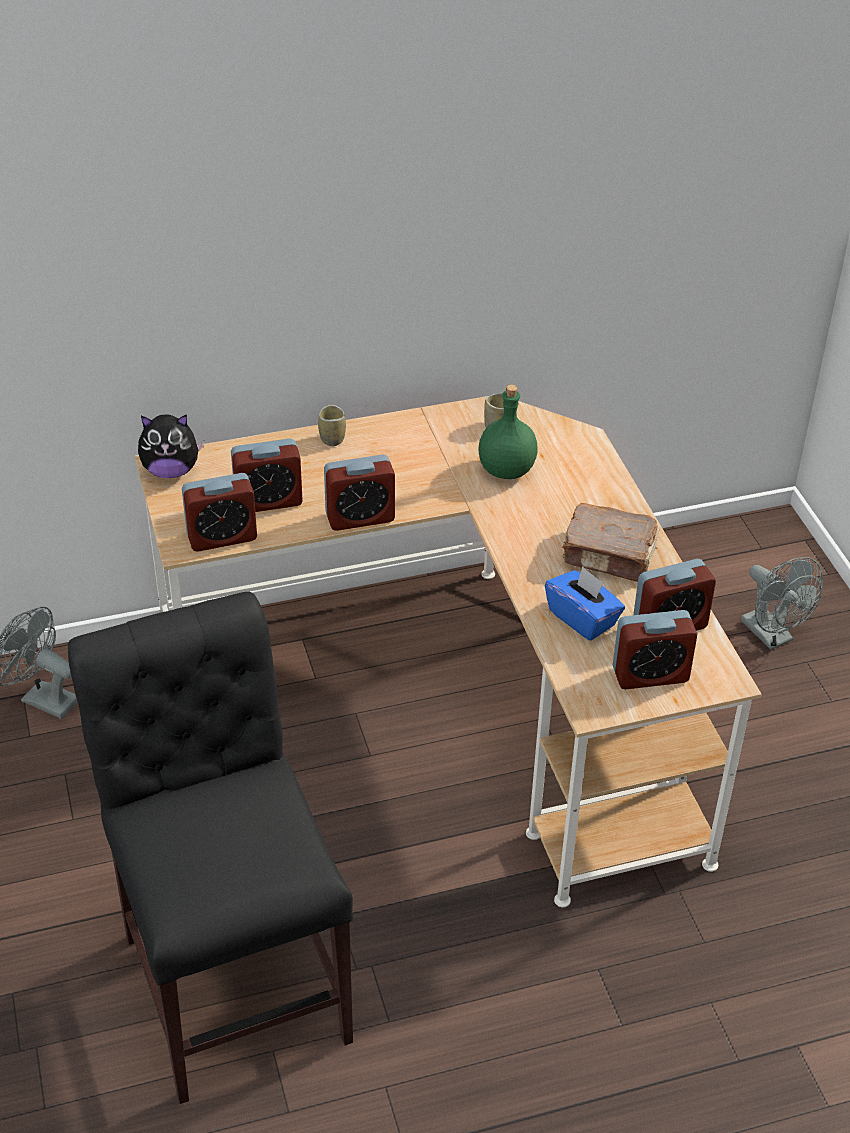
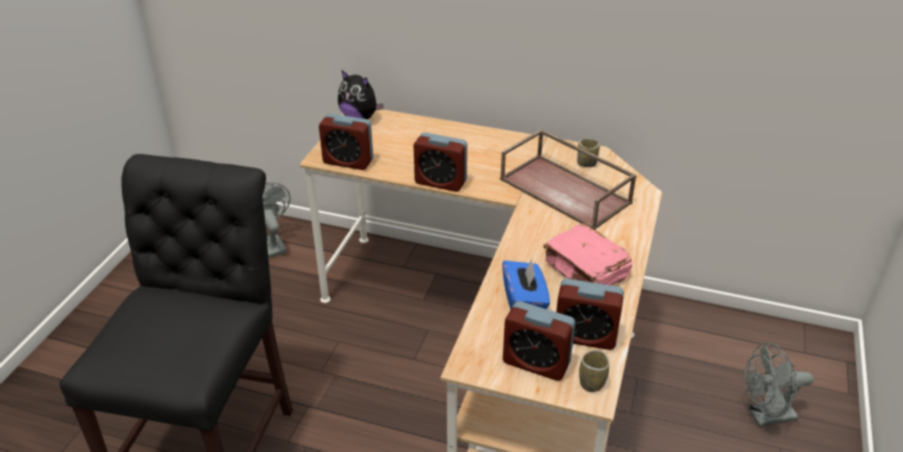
camera: 35 degrees right, 5 degrees down
(268, 501) = (396, 153): alarm clock -> none
(332, 439) = (471, 134): cup -> cup (592, 383)
(507, 469) = (566, 191): green bottle -> brown tray
(610, 556) = (586, 271): brown book -> pink book
(772, 636) = (765, 416): grey fan -> grey fan turned 75 degrees clockwise

